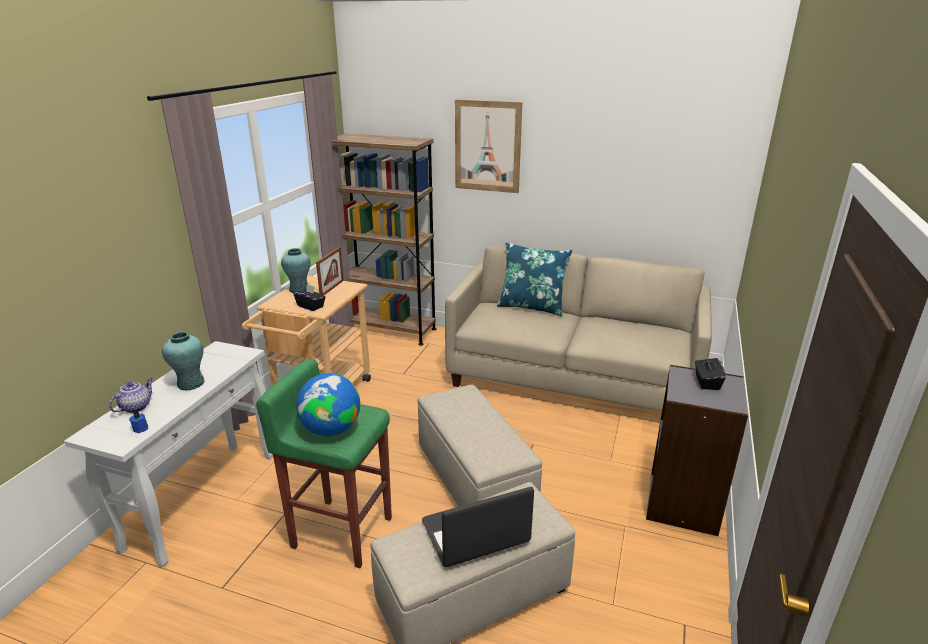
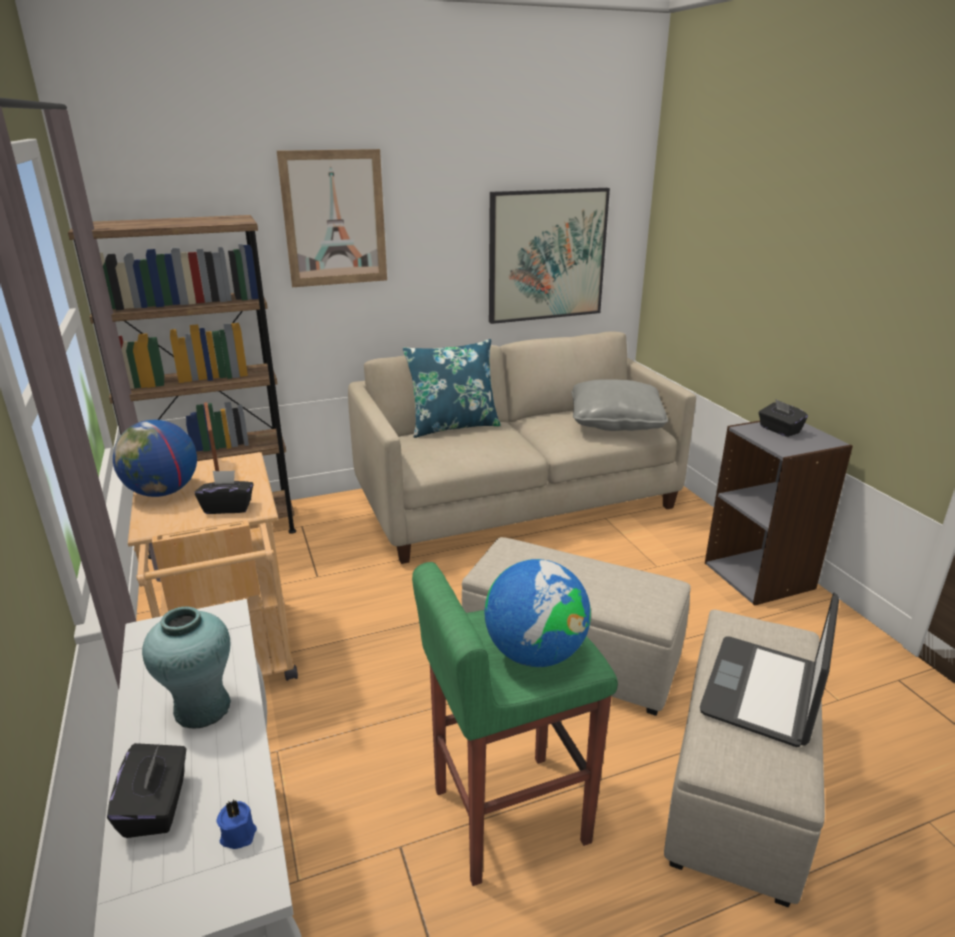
camera: 40 degrees left, 0 degrees up
(136, 407) = (157, 806): teapot -> black tissue box
(299, 289) = (163, 492): turquoise vase -> globe
(648, 341) = (615, 422): none -> grey pillow
(651, 194) = (546, 255): none -> picture

